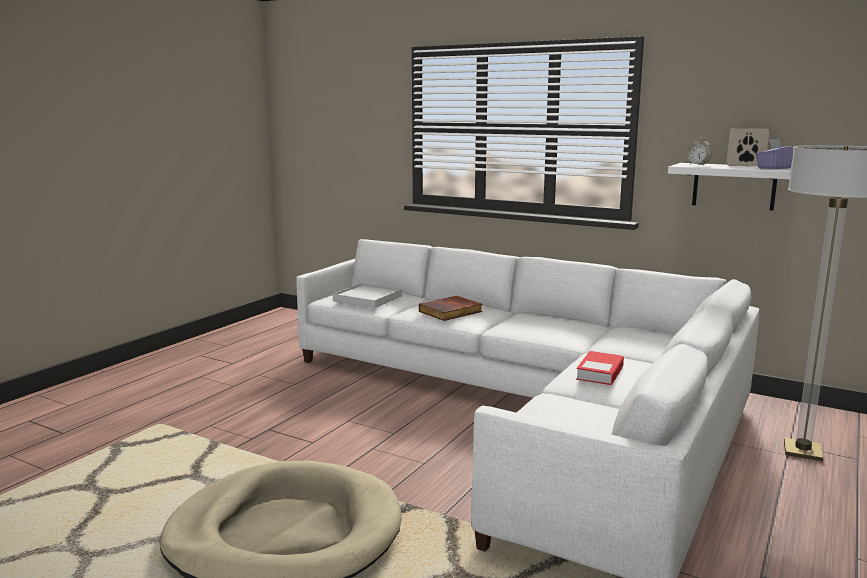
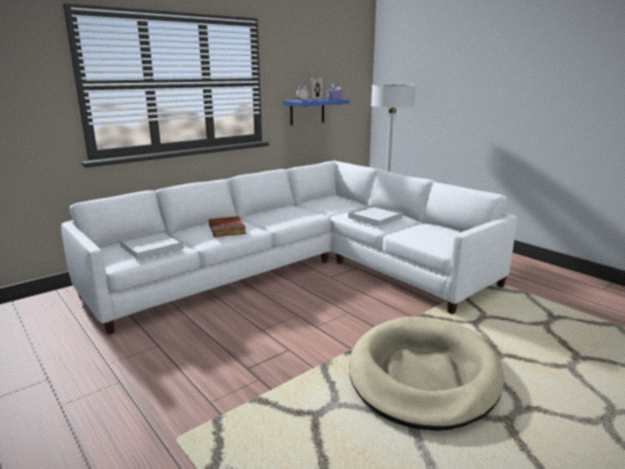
camera: 70 degrees left, 5 degrees up
(600, 373) = (375, 218): book -> white tray
(734, 186) = (307, 111): white shelf -> blue shelf

